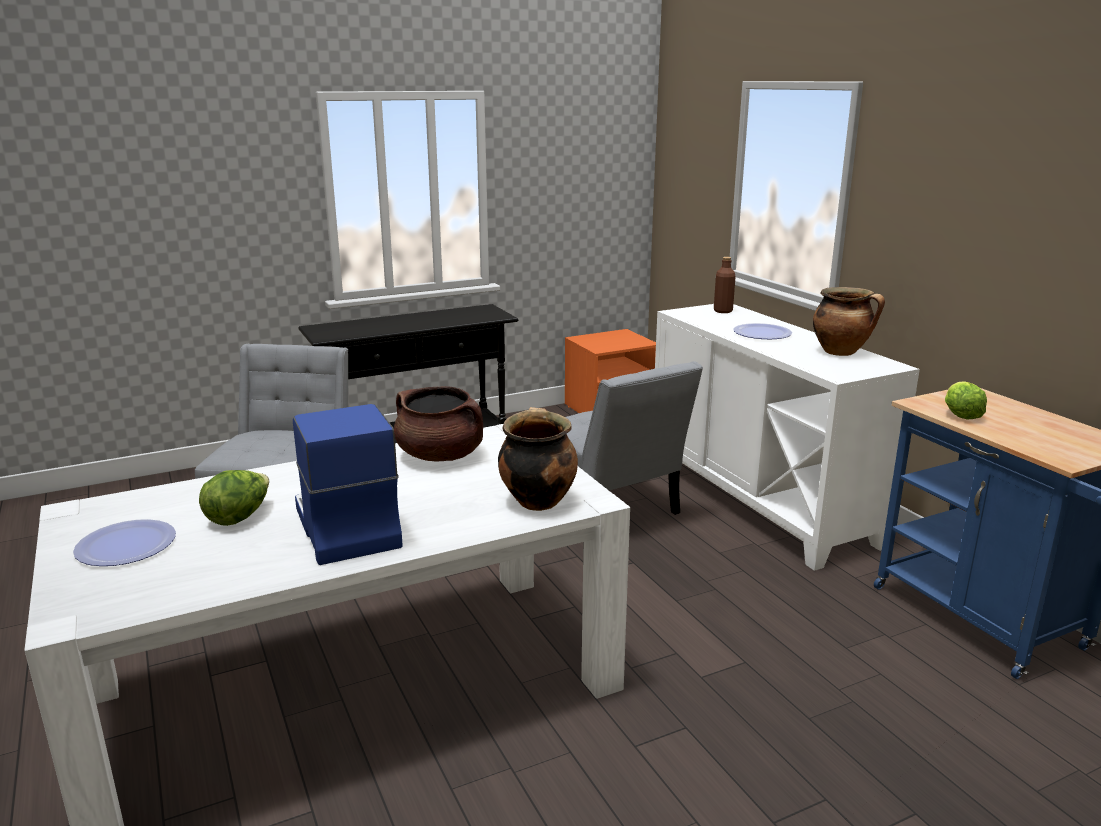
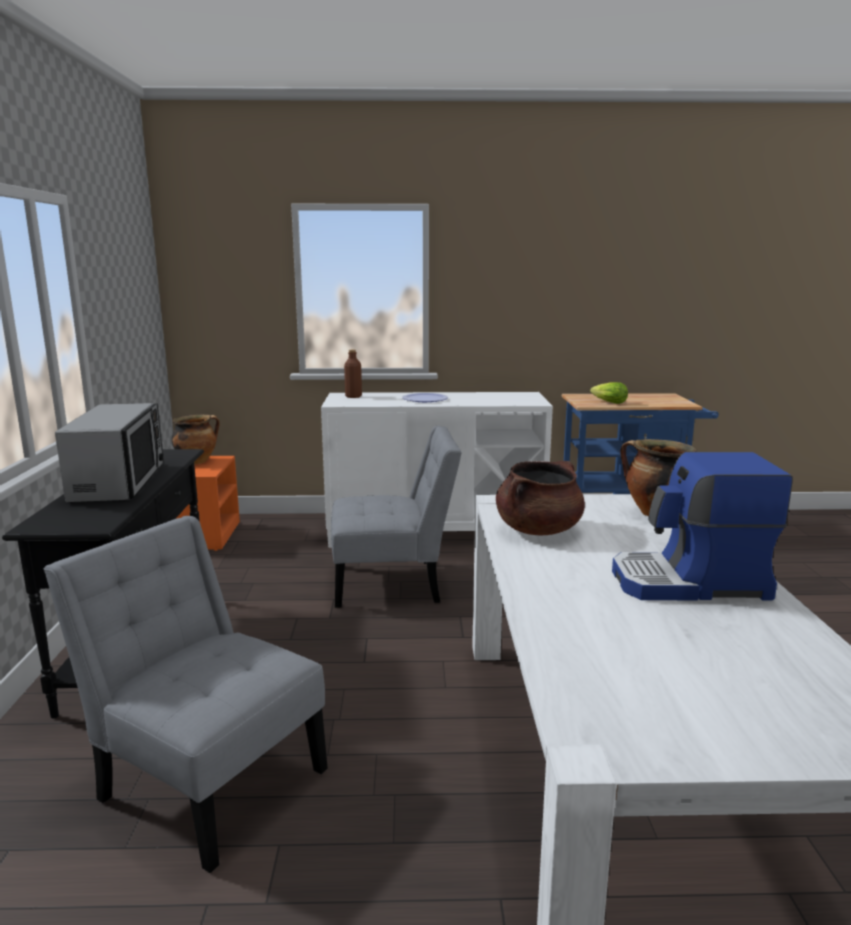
camera: 65 degrees left, 5 degrees down
(126, 545) = (717, 703): plate -> none
(239, 517) = (652, 630): lettuce -> none
(411, 320) = (120, 482): none -> microwave
(841, 352) = (490, 395): cooking pot -> cooking pot (197, 461)

